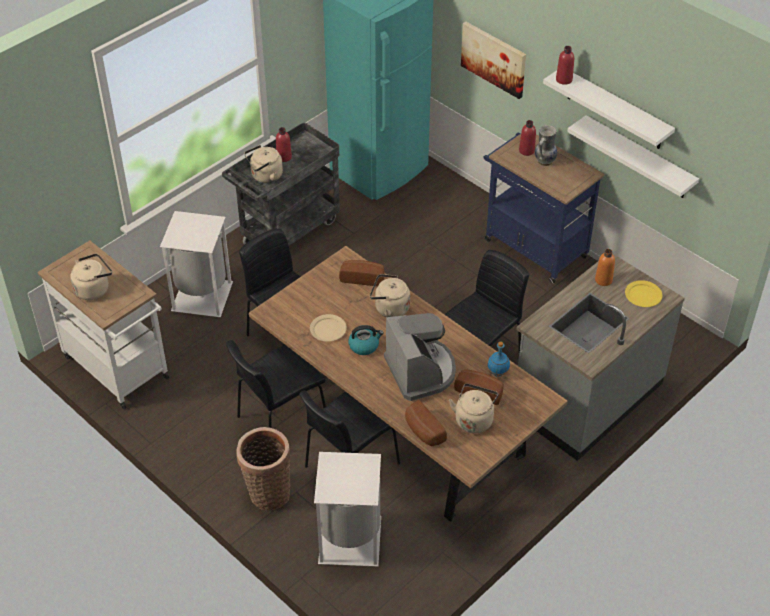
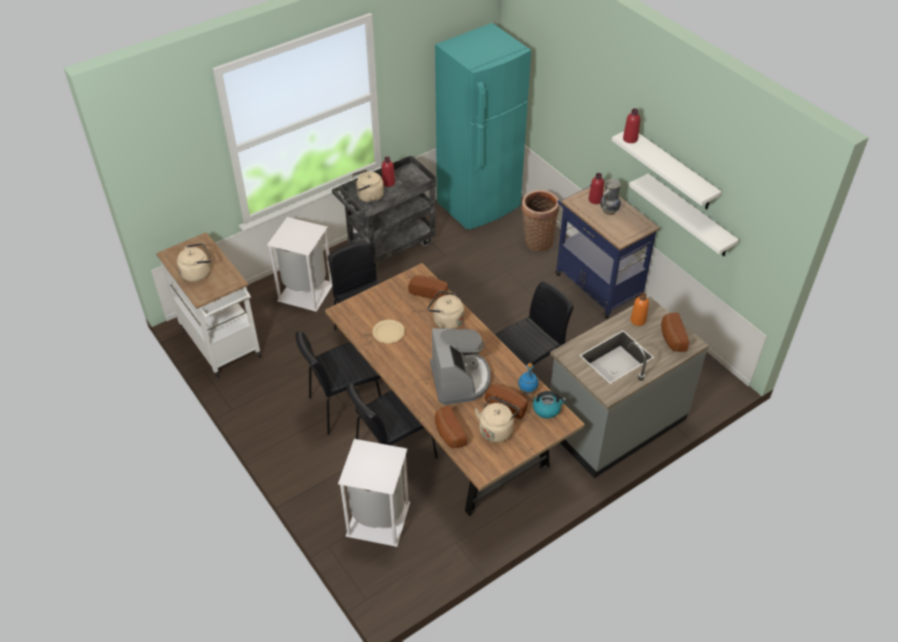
camera: 10 degrees right, 0 degrees up
(267, 492) = (318, 466): basket -> basket (537, 241)
(364, 346) = (416, 351): kettle -> kettle (547, 409)
(494, 59) = (577, 117): picture -> none
(643, 295) = (671, 338): yellow plate -> bread

